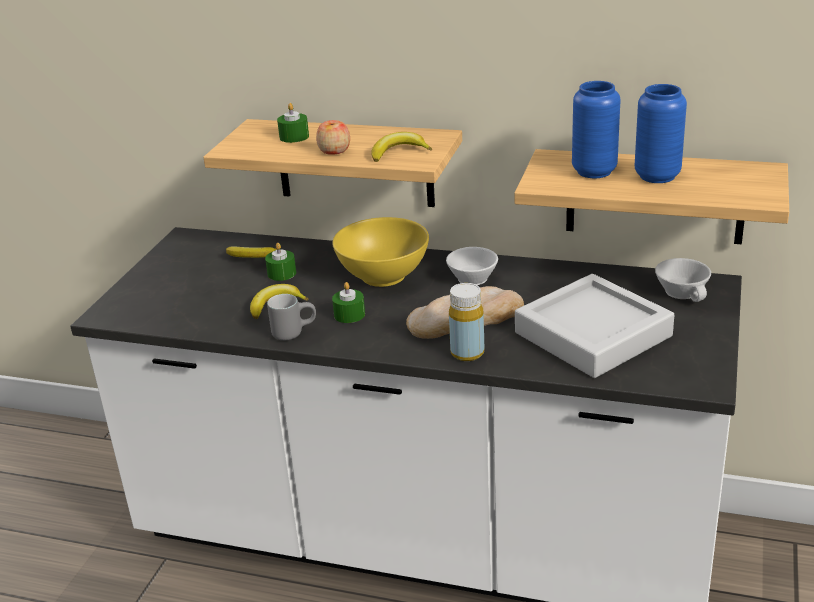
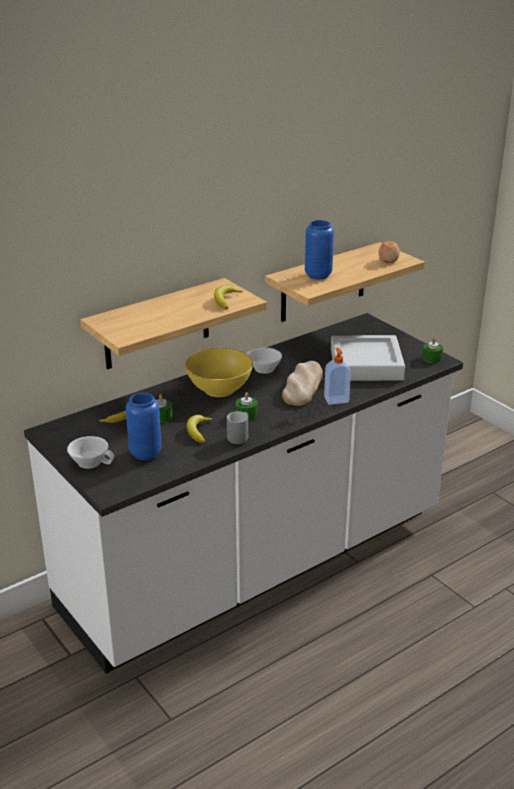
camera: 55 degrees left, 0 degrees up
(294, 137) = (143, 316): green candle -> green candle (432, 358)
(334, 151) = (188, 313): apple -> apple (388, 260)
(467, 353) = (336, 399): yellow bottle -> soap dispenser
(657, 176) = (347, 267): blue vase -> blue vase (145, 453)
(684, 291) = (361, 329): white cup -> white cup (91, 461)

